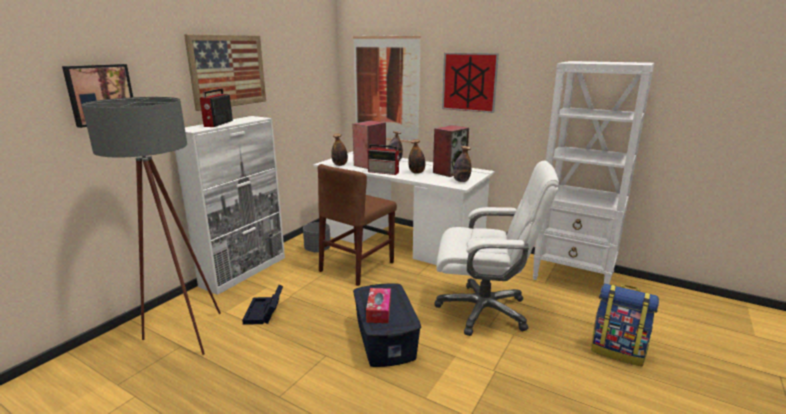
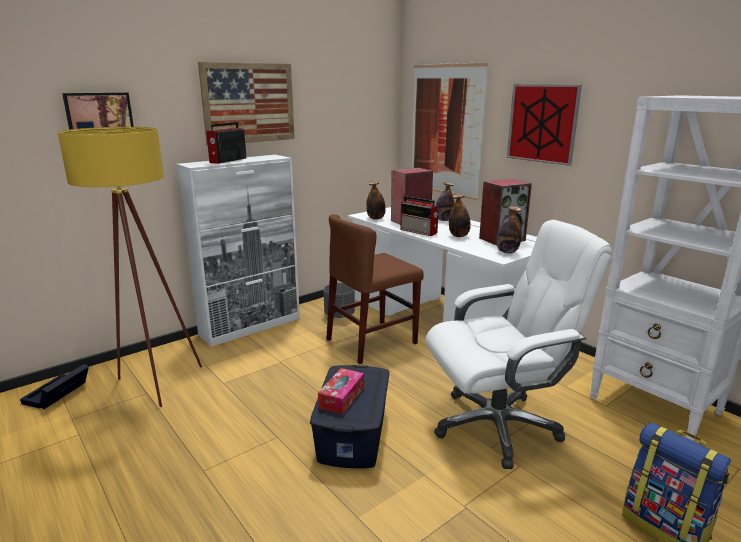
camera: 20 degrees right, 0 degrees up
(179, 335) = (152, 382): grey floor lamp -> yellow floor lamp
(264, 313) = (243, 375): black storage box -> black storage box (57, 395)
(484, 310) = (497, 425): white office chair -> white office chair turned 45 degrees counterclockwise

